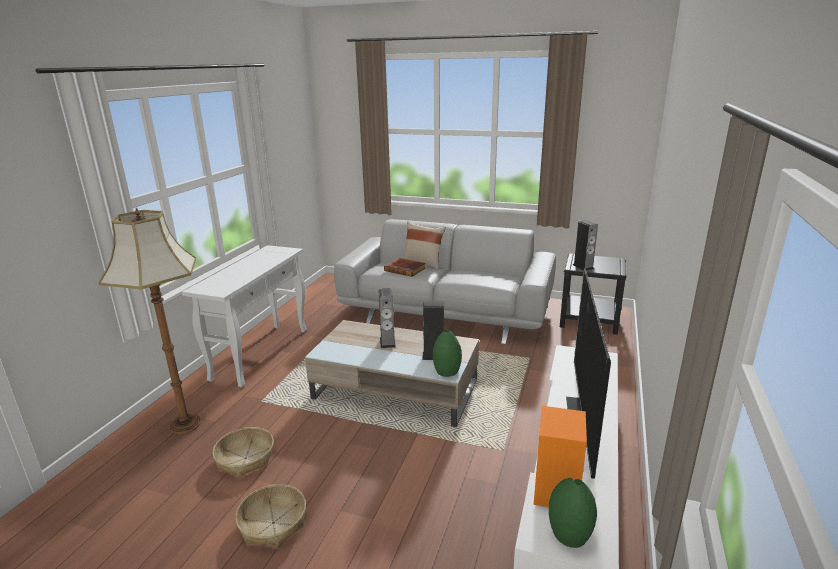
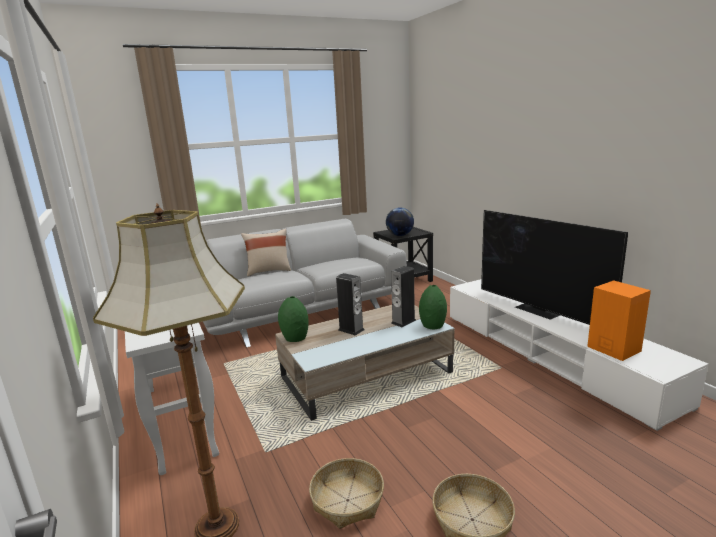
camera: 45 degrees left, 5 degrees down
(405, 269) = (270, 276): book -> none
(570, 535) = (663, 362): green vase -> green vase (295, 338)
(583, 266) = (400, 235): speaker -> globe

